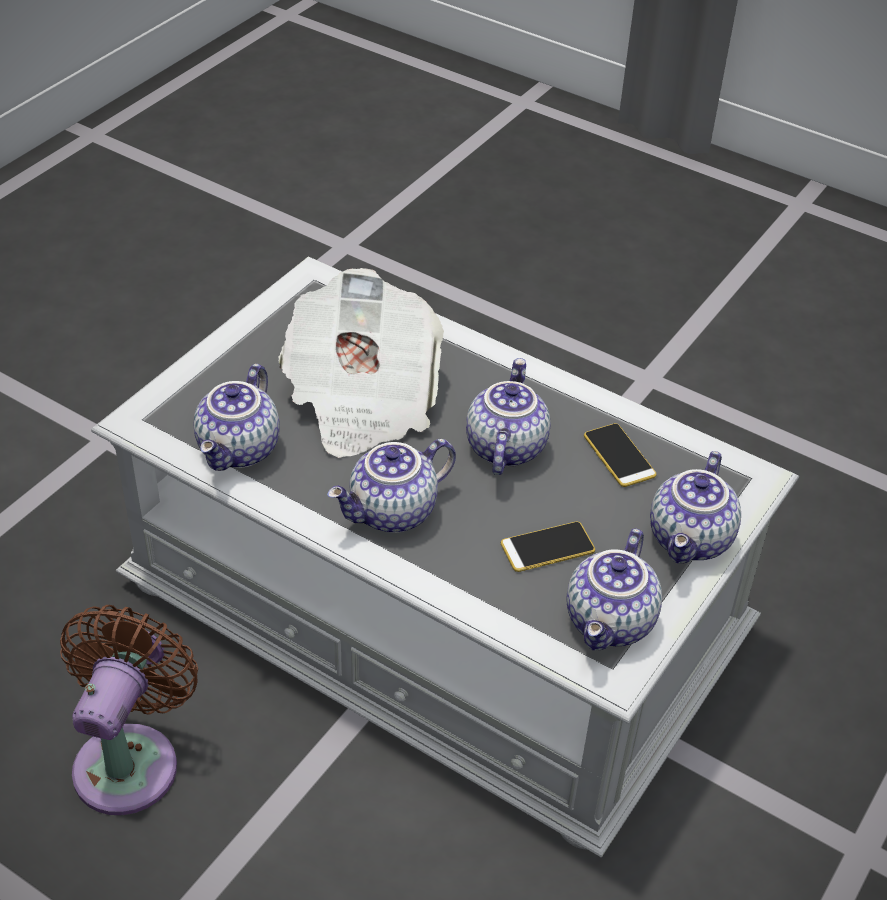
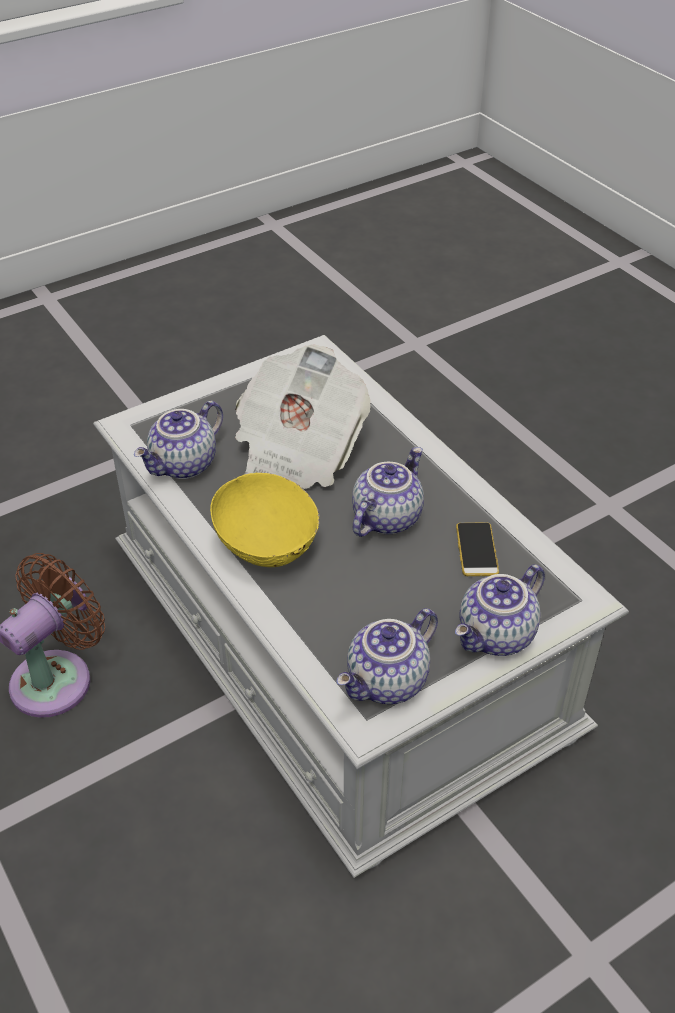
camera: 25 degrees right, 0 degrees up
(393, 513) = (267, 544): teapot -> yellow bowl
(547, 547) = (372, 606): phone -> none

